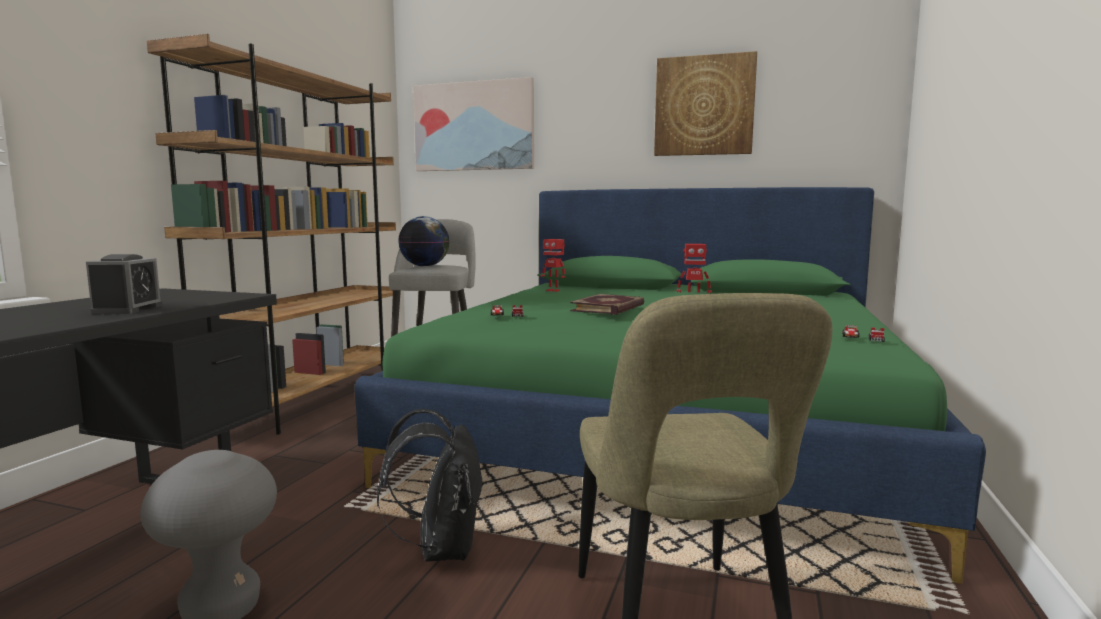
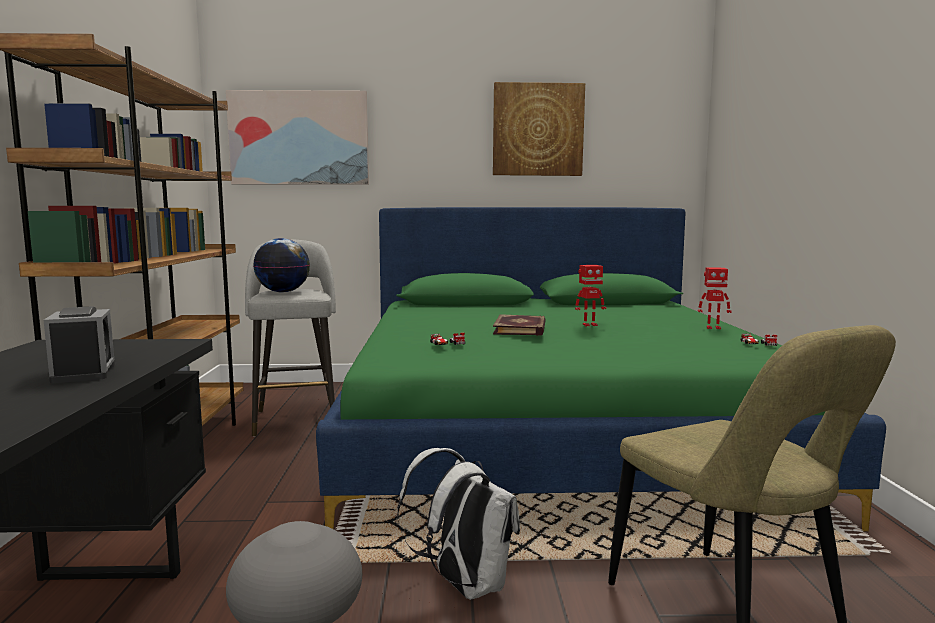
camera: 20 degrees left, 0 degrees up
(441, 549) = (464, 585): black backpack -> white backpack
(553, 290) = (423, 311): toy robot -> toy robot (713, 328)

